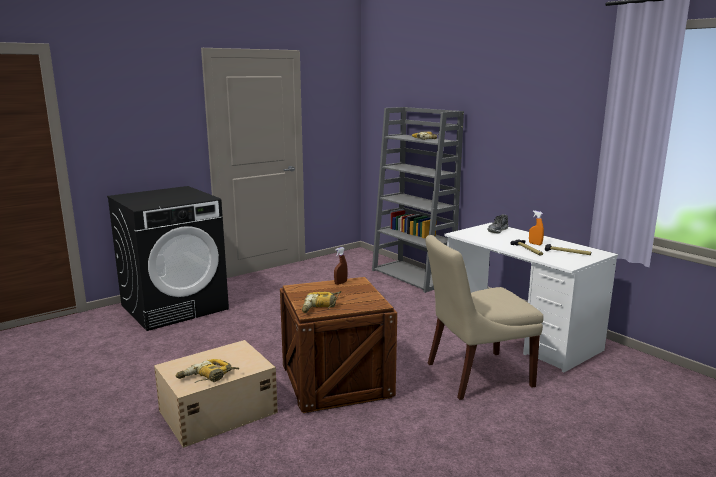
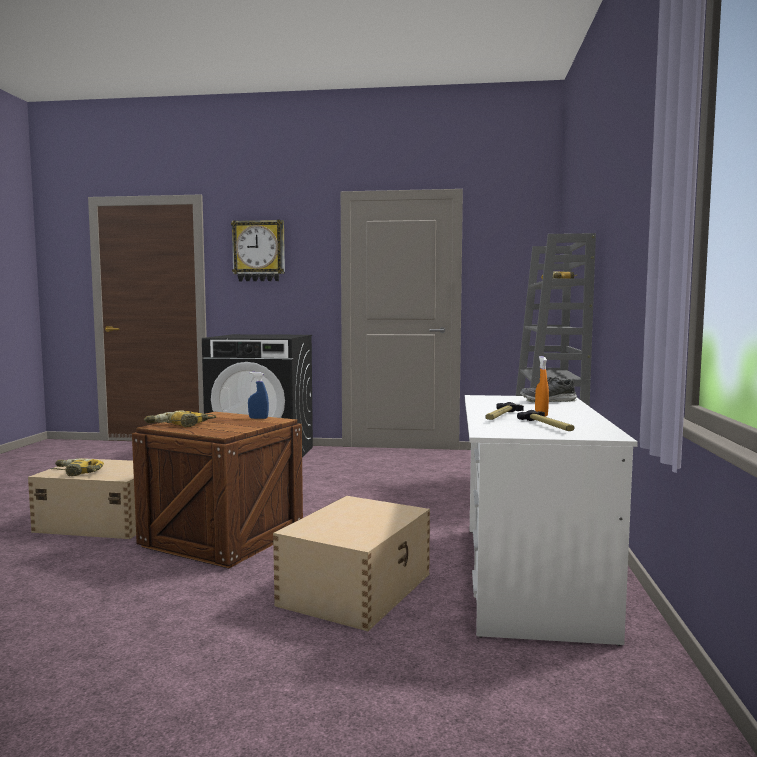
camera: 45 degrees right, 10 degrees down
(124, 107) = (259, 251): none -> wall clock
(340, 283) = (258, 418): brown spray bottle -> blue spray bottle
(475, 375) = (357, 588): beige chair -> beige storage box

